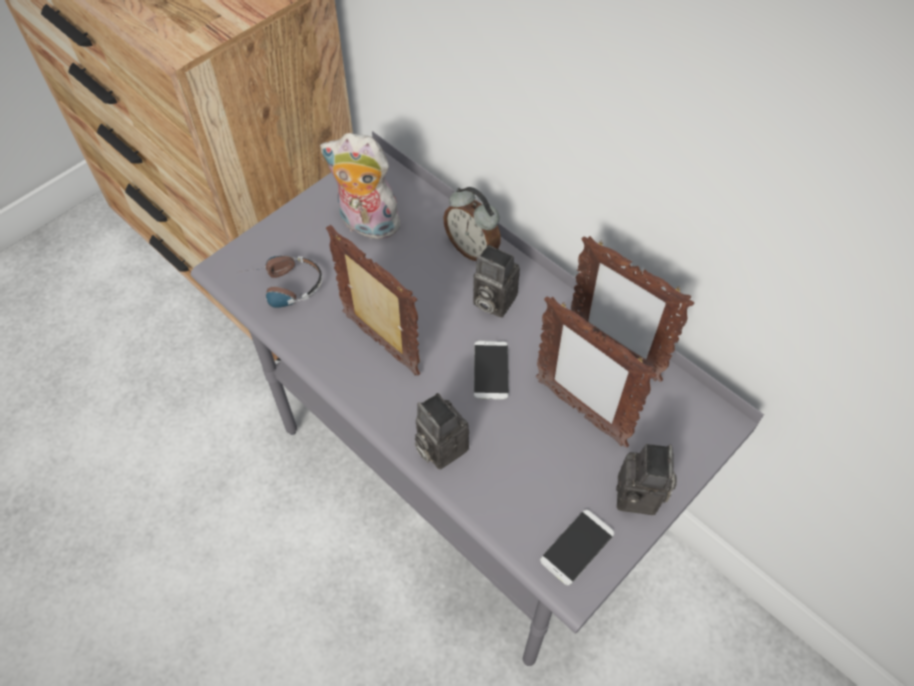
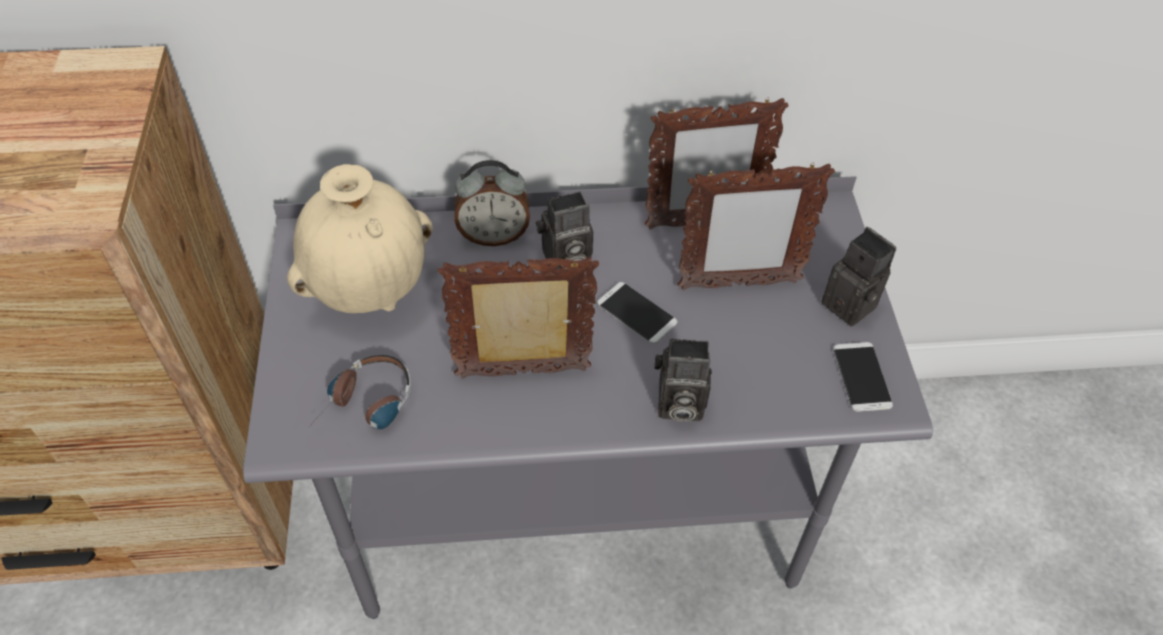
camera: 50 degrees left, 5 degrees down
(366, 225) = (371, 291): plush toy -> beige vase

